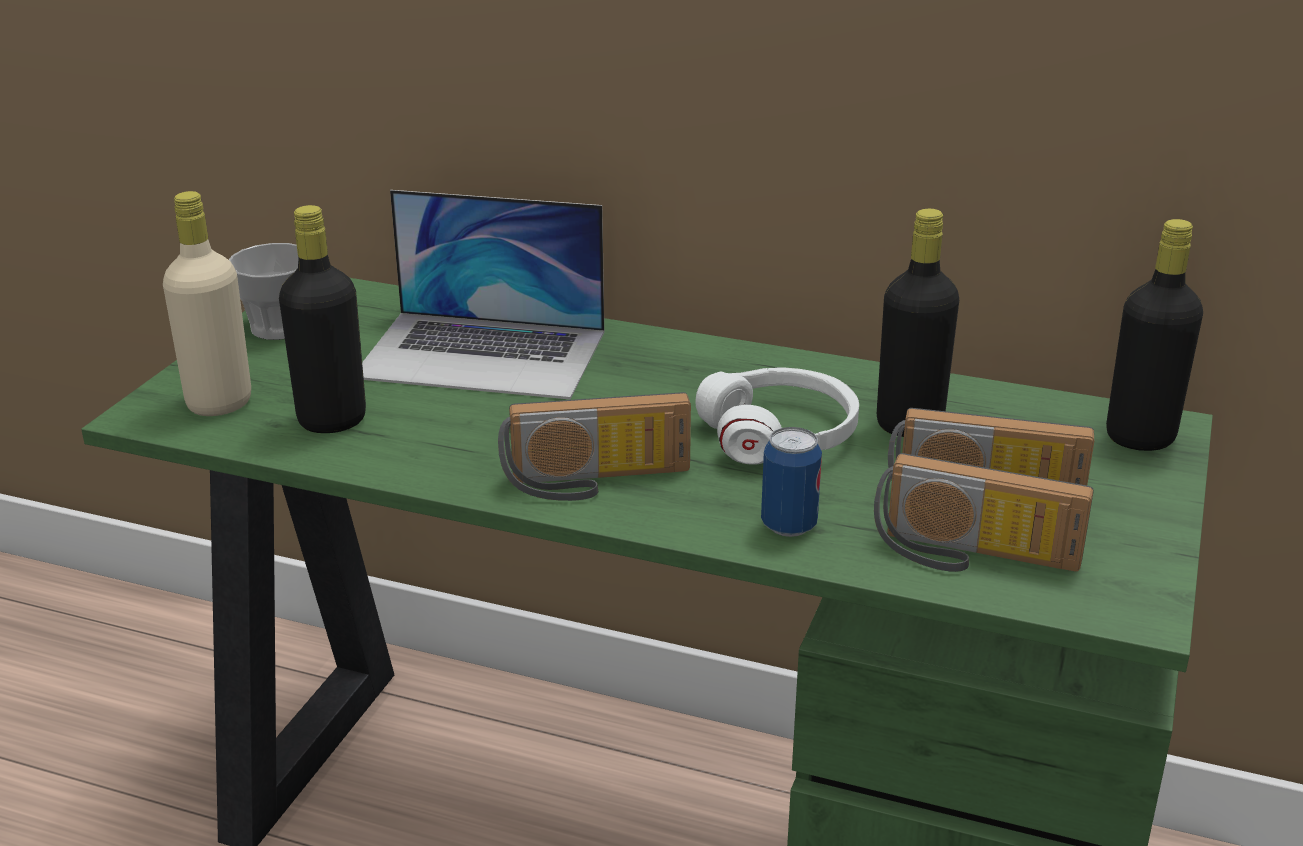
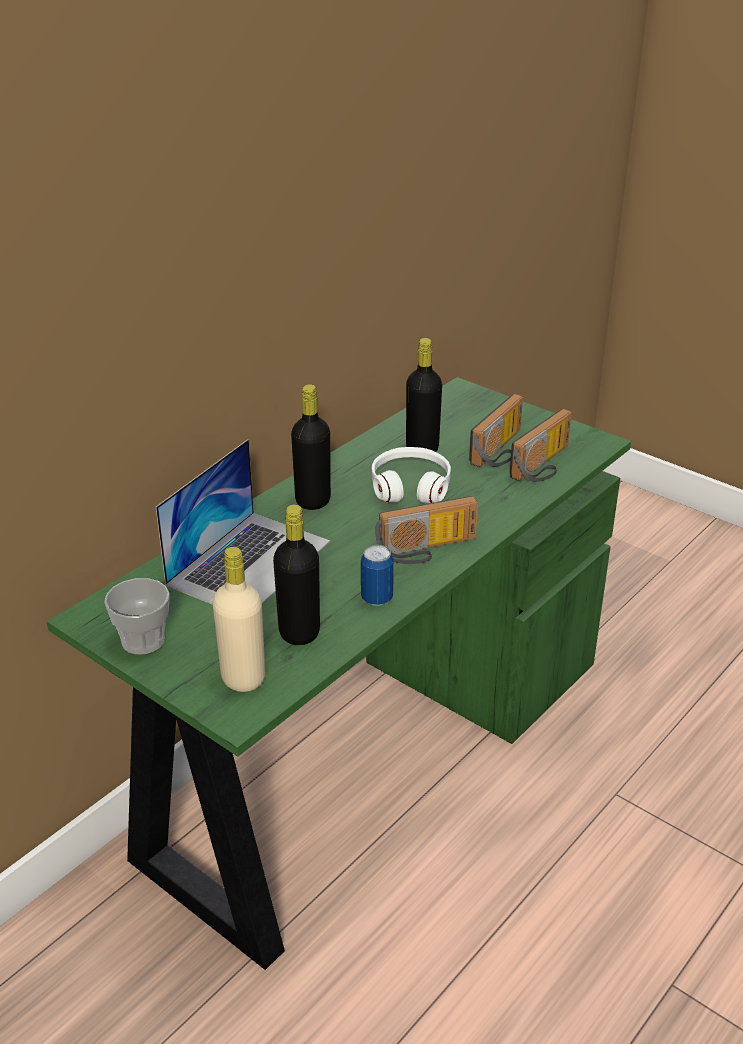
camera: 70 degrees left, 5 degrees up
(596, 482) = (427, 550): radio -> radio turned 60 degrees clockwise
(789, 525) = (498, 504): can -> can (377, 598)
(1140, 437) = (468, 398): black bottle -> black bottle (313, 501)

